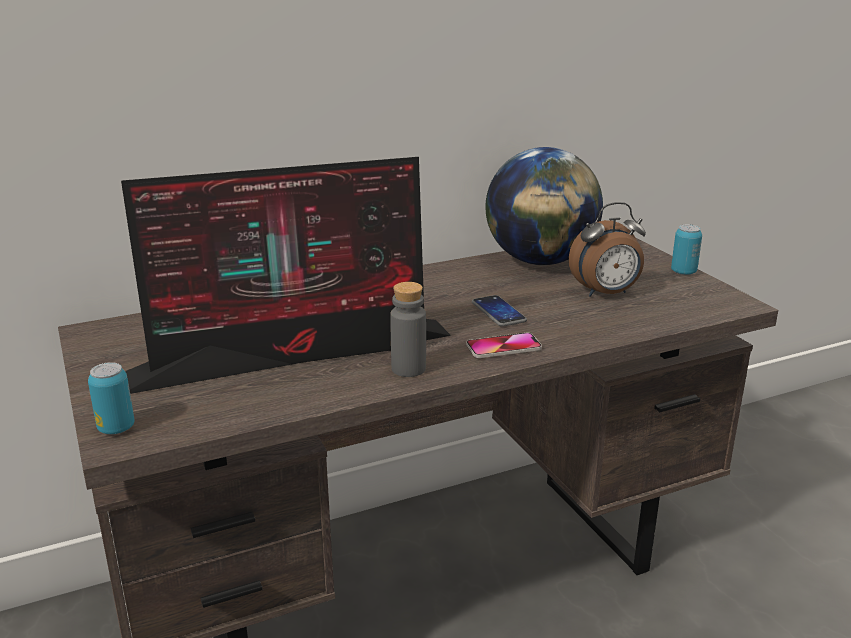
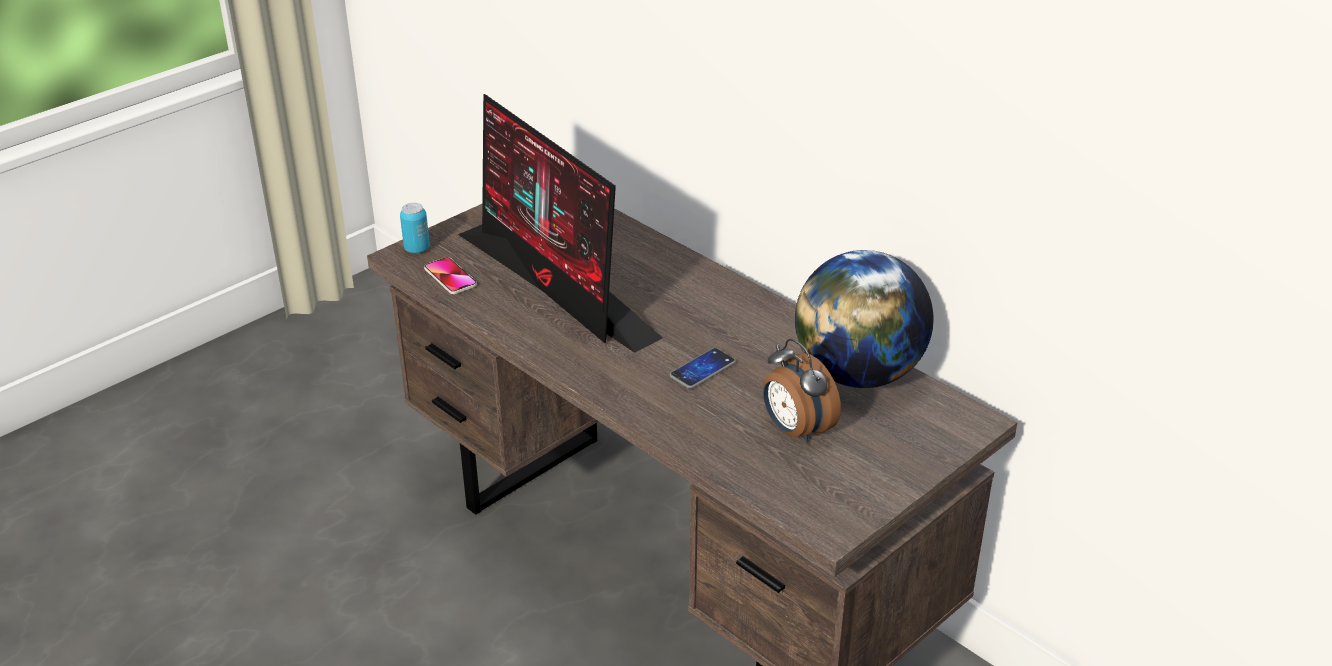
camera: 70 degrees right, 10 degrees up
(408, 369) = (560, 344): grey bottle -> none
(503, 347) = (627, 385): phone -> phone (450, 277)
(683, 272) = (903, 481): can -> none

